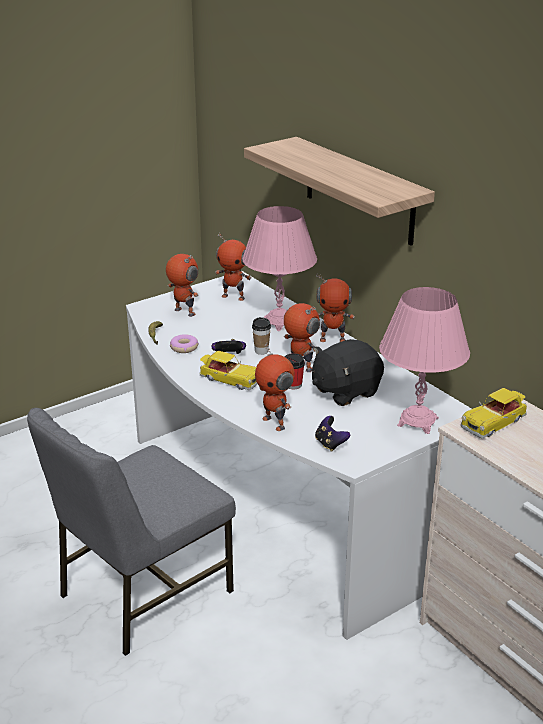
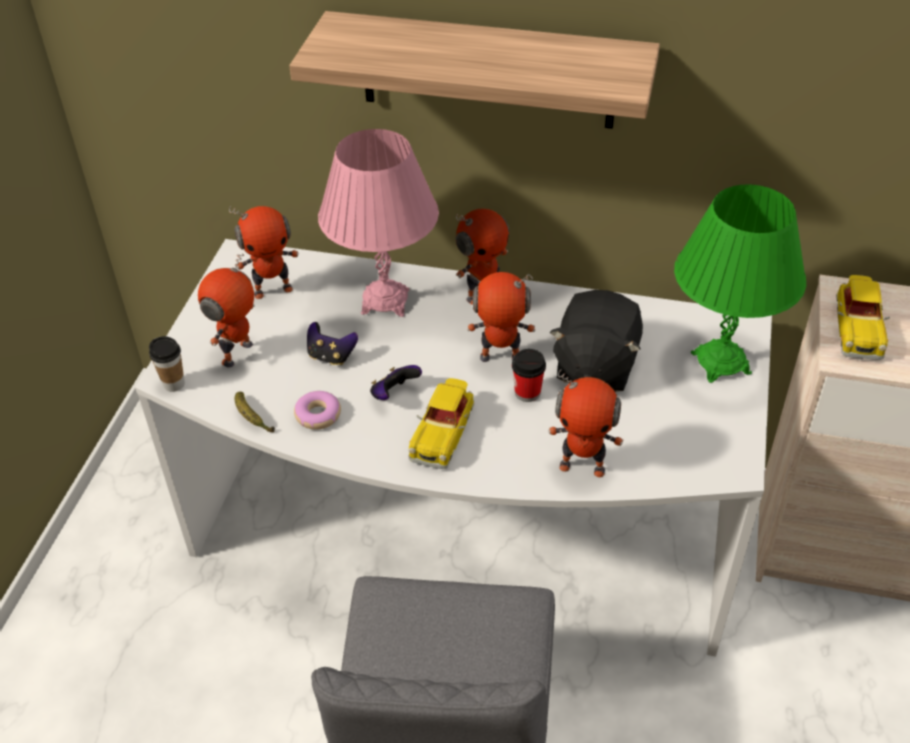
camera: 40 degrees left, 15 degrees up
(183, 312) = (239, 354): toy robot -> toy robot turned 60 degrees counterclockwise
(229, 379) = (443, 432): toy car -> toy car turned 120 degrees clockwise
(261, 351) = (423, 361): cup -> cup (174, 384)
(330, 444) = (679, 457): game controller -> game controller (331, 356)
(417, 422) = (720, 363): pink table lamp -> green table lamp

